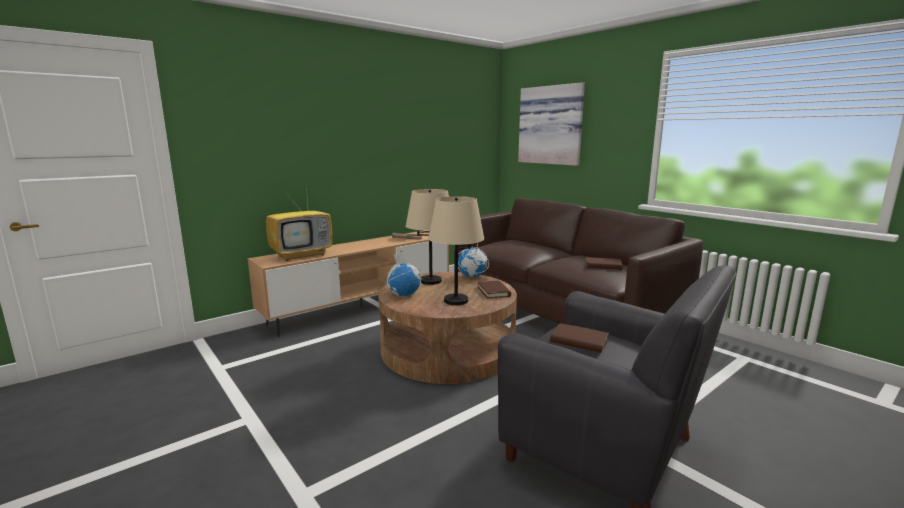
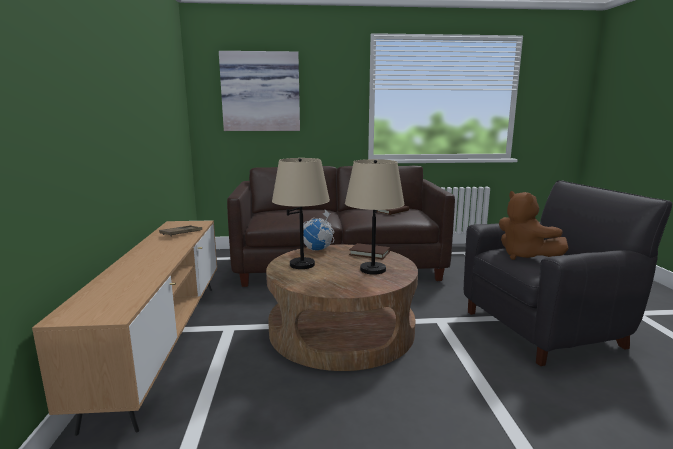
camera: 55 degrees left, 0 degrees up
(302, 255) = (120, 289): television -> none
(404, 295) = (324, 283): globe -> none
(579, 341) = (524, 256): brown book -> brown plush toy

